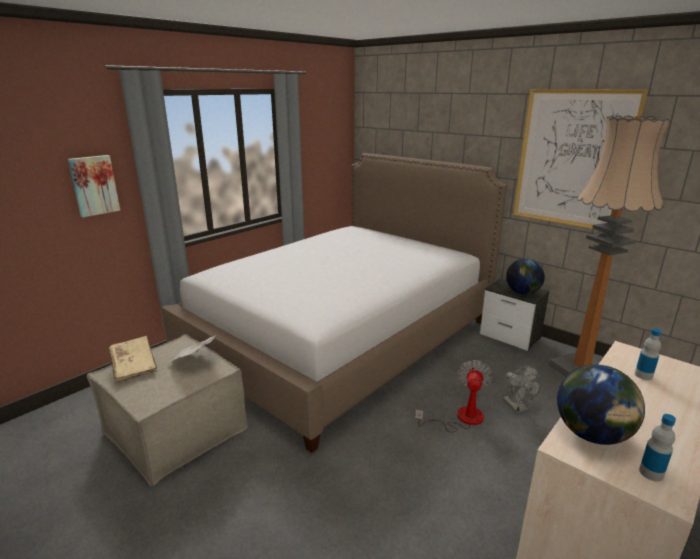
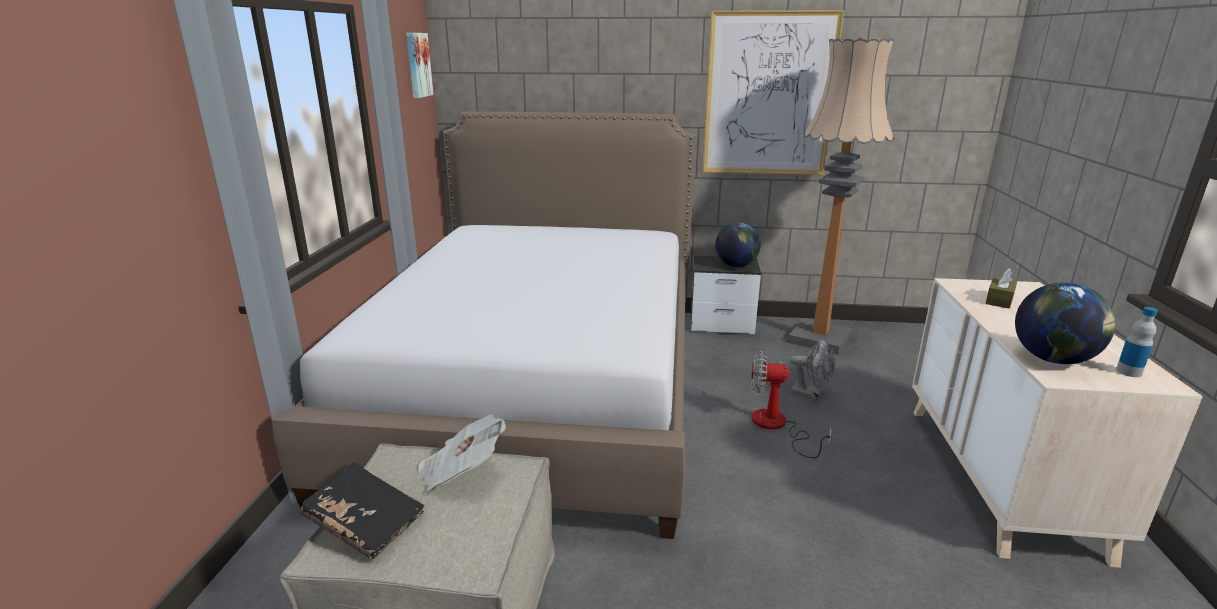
camera: 35 degrees left, 0 degrees up
(94, 185) = (127, 194): picture -> picture (417, 65)
(134, 366) = (366, 523): beige book -> black book
(461, 418) = (777, 426): fan -> fan turned 60 degrees counterclockwise
(643, 375) = (999, 300): bottle -> brown tissue box

